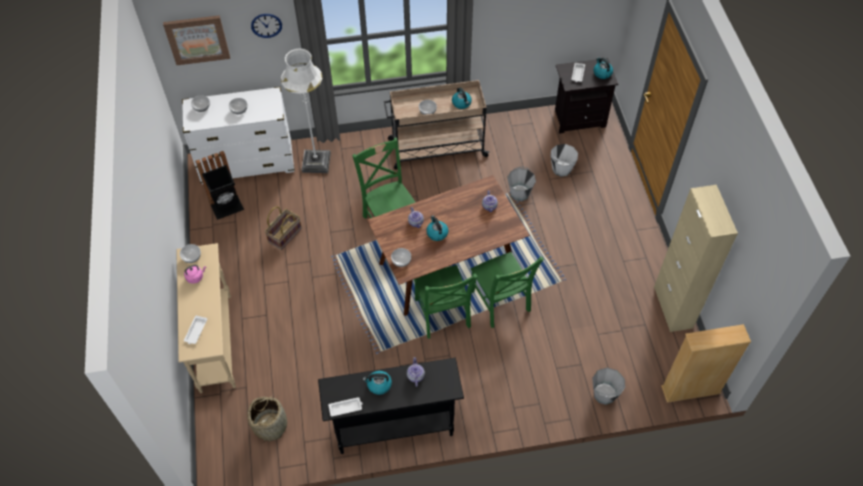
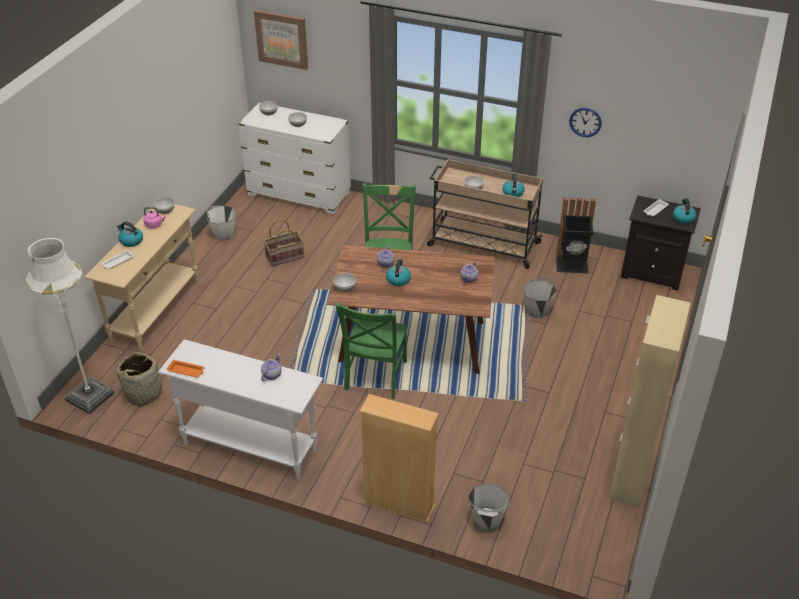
camera: 30 degrees right, 15 degrees down
(227, 207) = (254, 218): black trash can -> black trash can (572, 265)
(266, 25) = (345, 44): wall clock -> wall clock (585, 122)
(316, 162) = (360, 215): white floor lamp -> white floor lamp (90, 397)
(346, 408) = (186, 371): white tray -> orange tray
(379, 385) = (231, 367): kettle -> kettle (131, 241)
(394, 427) = (250, 446): black console table -> white console table
(501, 303) = (442, 392): green chair -> none
(561, 169) = (599, 307): white bucket -> white bucket (223, 234)
(690, 390) = (590, 563): beige bookcase -> beige bookcase (399, 504)

